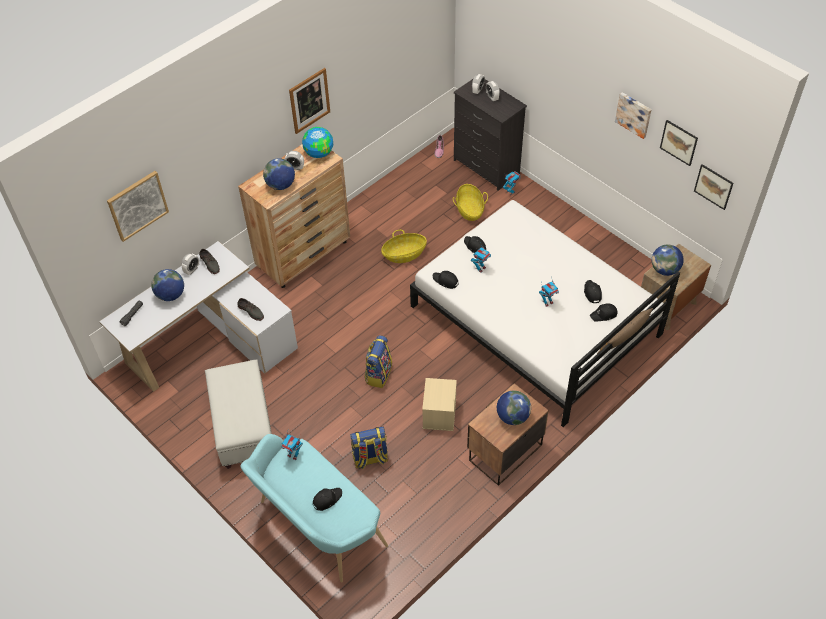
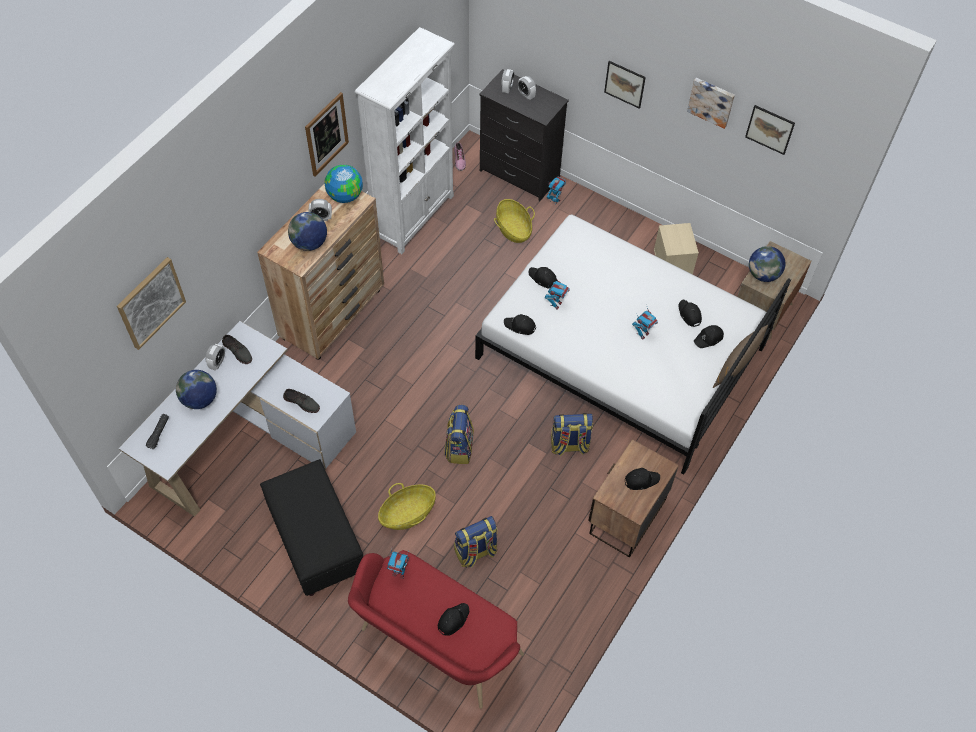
camera: 15 degrees left, 5 degrees up
(243, 426) = (316, 540): white ottoman -> black ottoman
(317, 526) = (435, 646): turquoise bench -> red bench
(390, 188) = (414, 216): none -> white bookcase
(404, 255) = (451, 296): basket -> basket (407, 514)
(440, 414) = (542, 484): beige storage box -> beige storage box (673, 263)
(471, 387) = (569, 445): none -> backpack
(512, 416) = (641, 480): globe -> black cap
(713, 186) = (813, 175): picture -> picture (625, 84)

